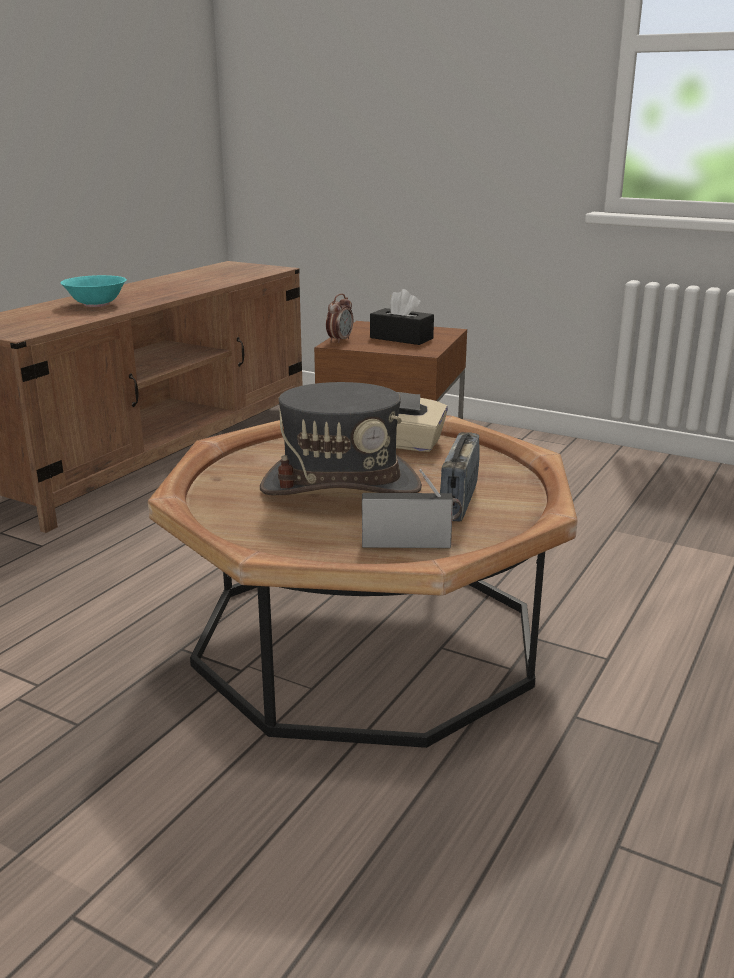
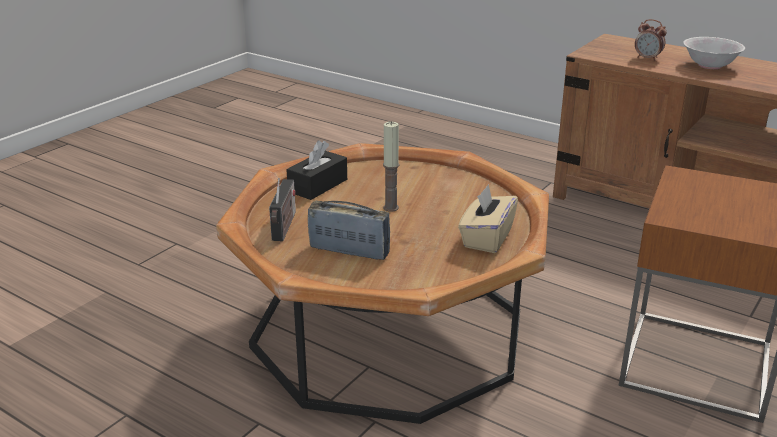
camera: 95 degrees right, 5 degrees up
(96, 304) = (709, 65): turquoise bowl -> white bowl
(340, 340) = (698, 176): alarm clock -> alarm clock (647, 58)
(341, 487) = (391, 207): grey hat -> candle
(401, 338) = (727, 208): black tissue box -> black tissue box (318, 185)

